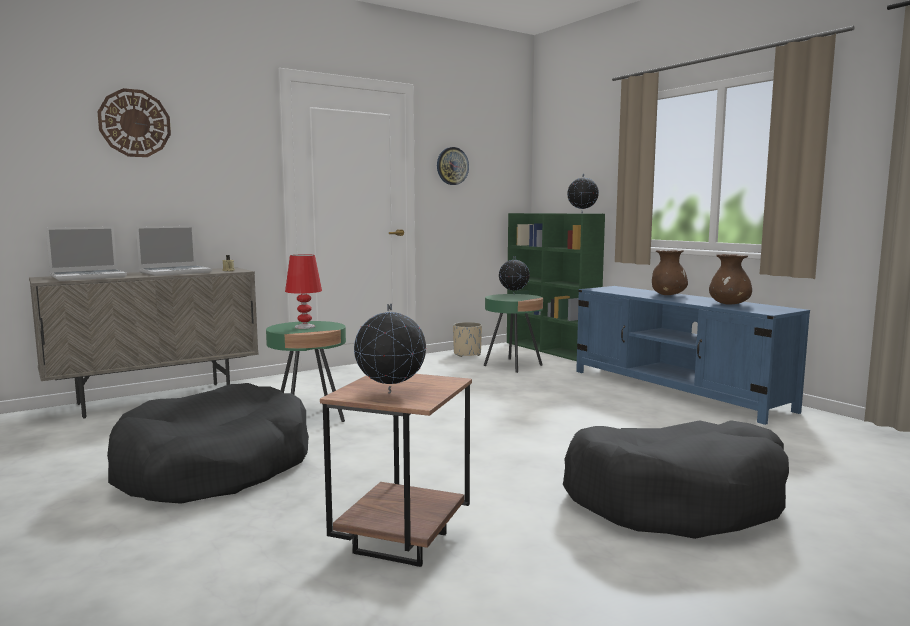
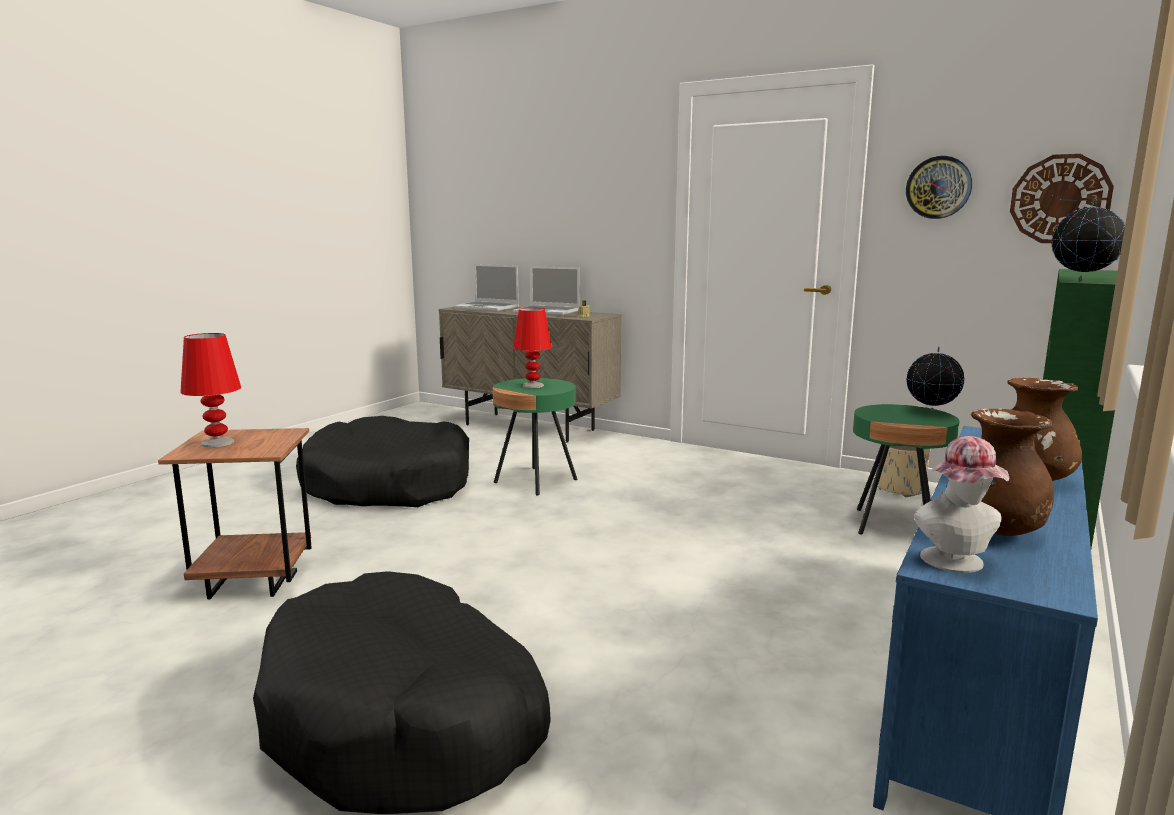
camera: 65 degrees right, 5 degrees up
(134, 123) = (546, 167): wall clock -> wall clock (1060, 199)
(391, 393) = (218, 442): globe -> red table lamp
(763, 310) = (956, 563): none -> hat

